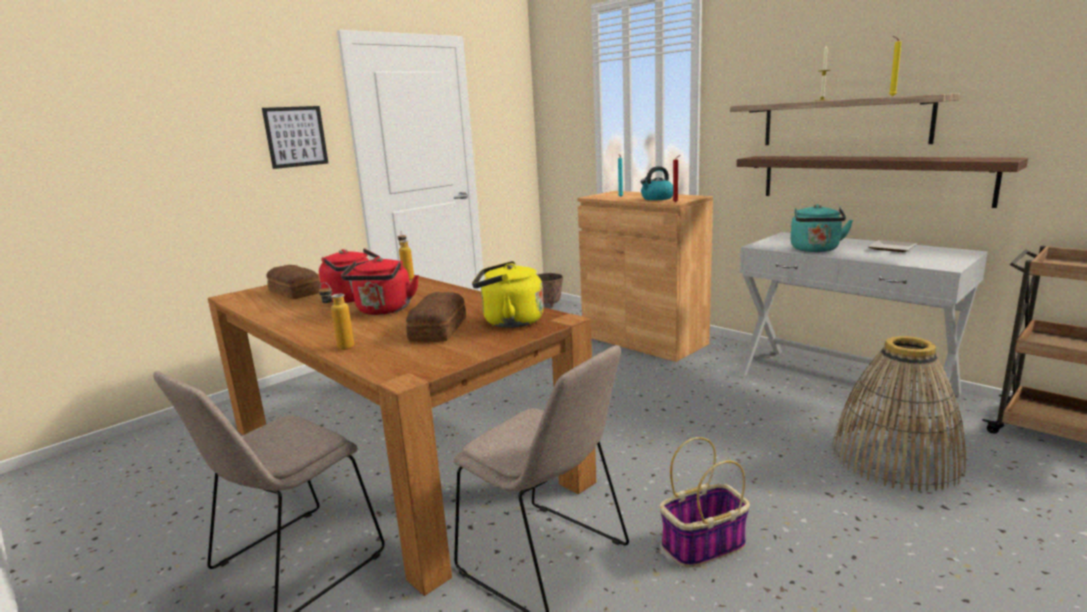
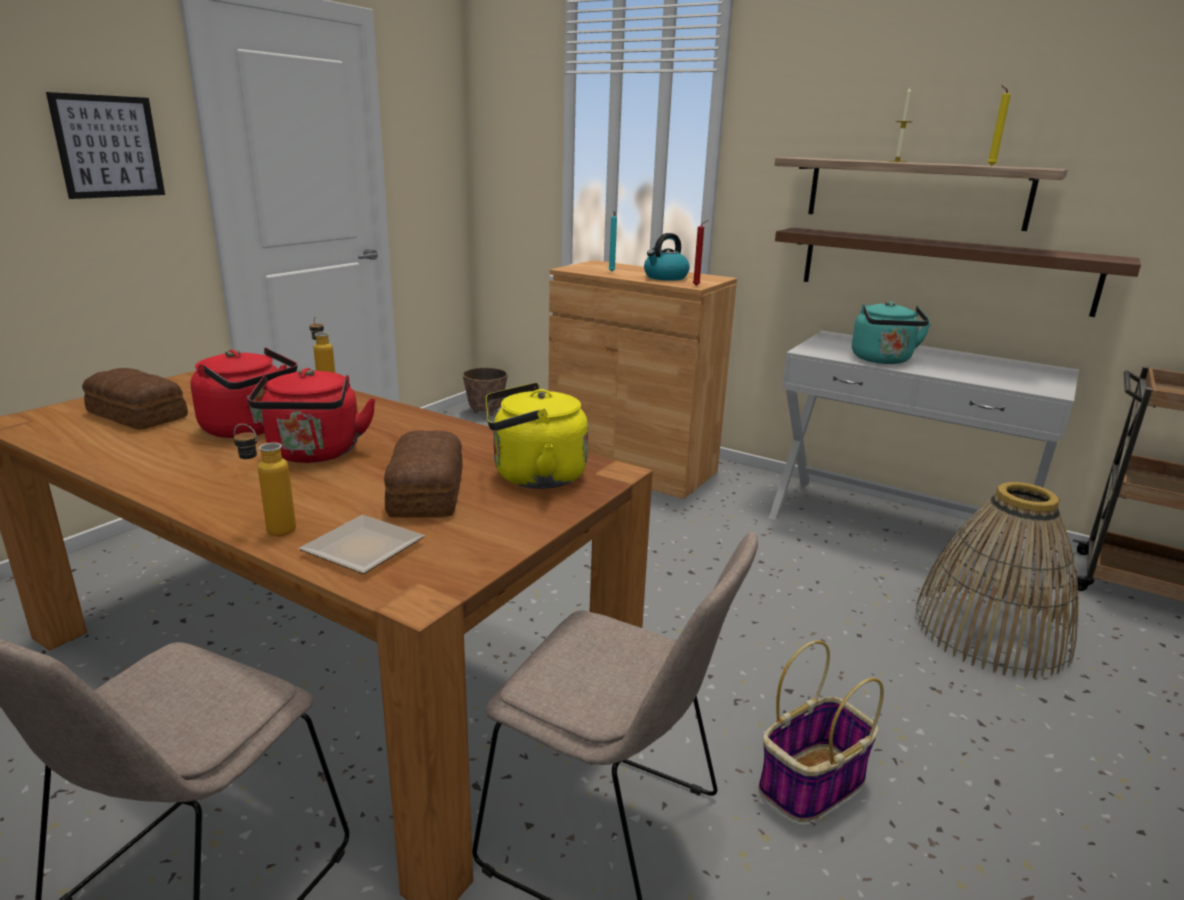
camera: 15 degrees left, 5 degrees up
(891, 248) = (969, 361): plate -> plate (363, 547)

